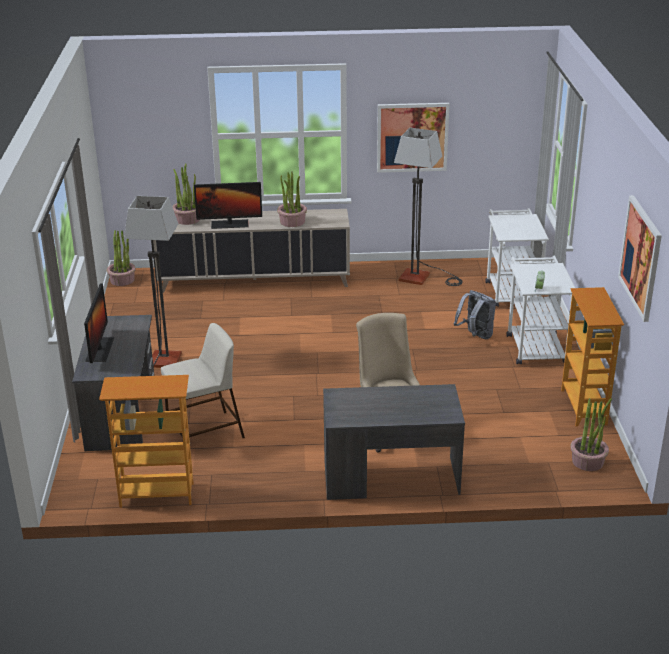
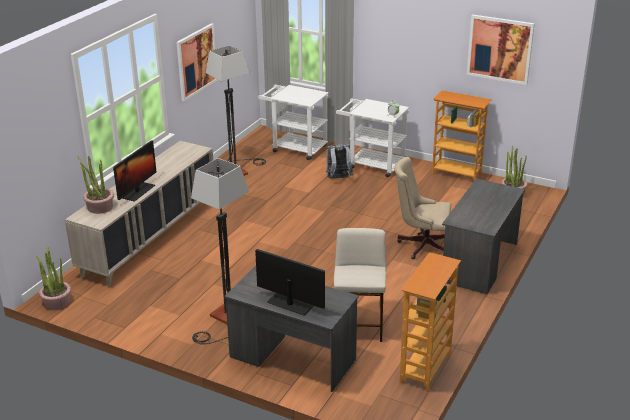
camera: 60 degrees left, 0 degrees up
(292, 222) = (172, 166): potted plant -> none

